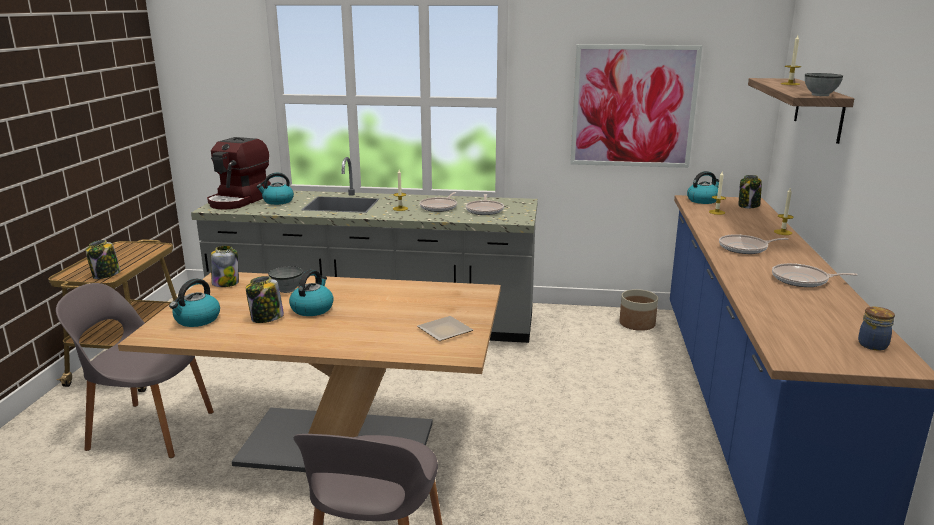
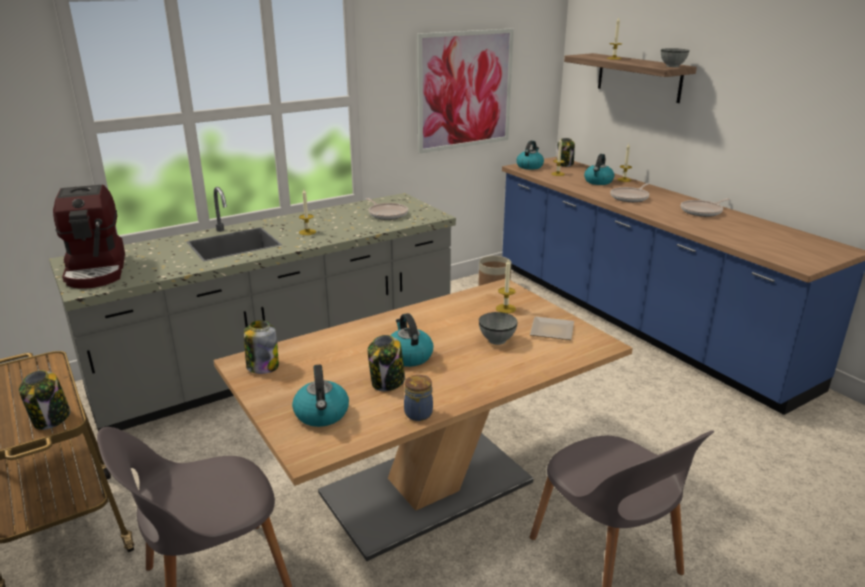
camera: 40 degrees left, 5 degrees up
(277, 201) = (151, 259): kettle -> kettle (598, 182)
(287, 289) = (342, 348): grey bowl -> grey bowl (496, 340)
(439, 207) = (341, 221): frying pan -> none
(447, 304) = (505, 308): none -> candle
(873, 345) = (812, 242): jar -> jar (419, 413)

